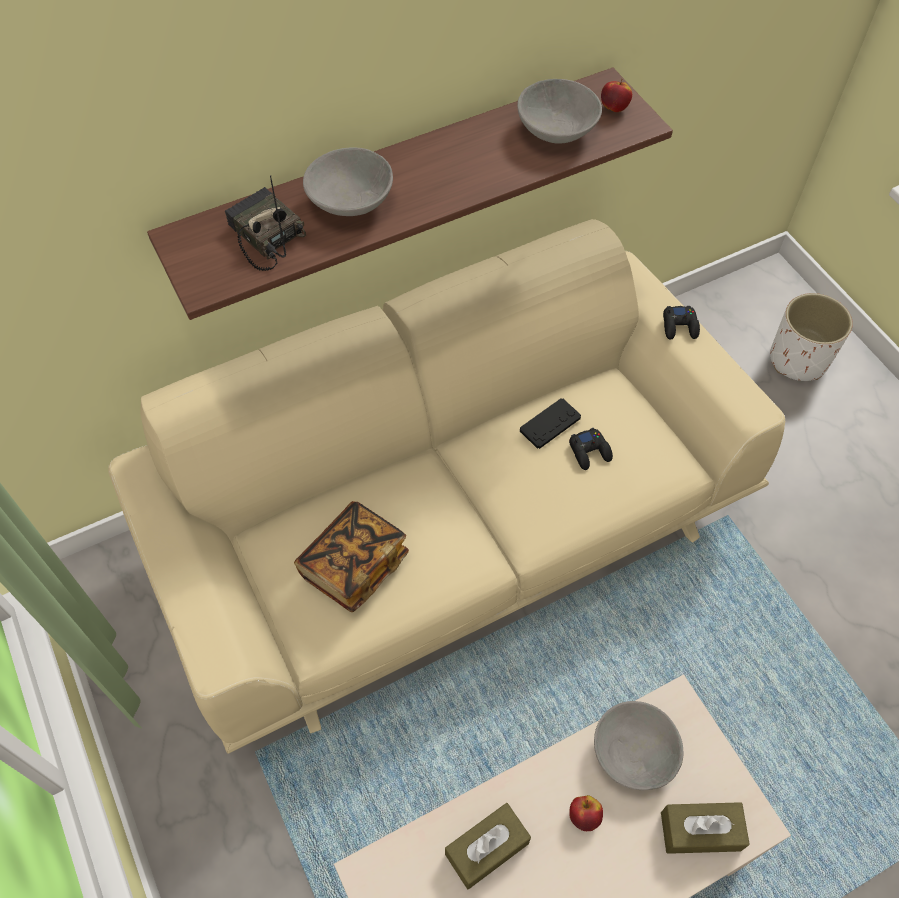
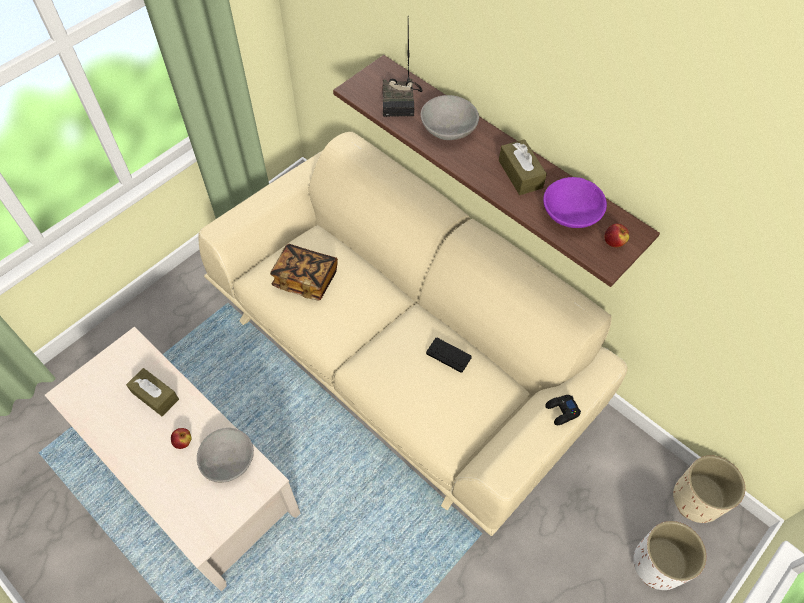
camera: 70 degrees right, 0 degrees up
(264, 236) = (401, 101): radio -> radio turned 150 degrees clockwise
(557, 130) = (571, 215): grey bowl -> purple bowl
(590, 452) = (435, 384): black game controller -> none
(700, 831) = (188, 510): brown tissue box -> brown tissue box (520, 174)
(735, 297) = (696, 499): none -> beige planter

